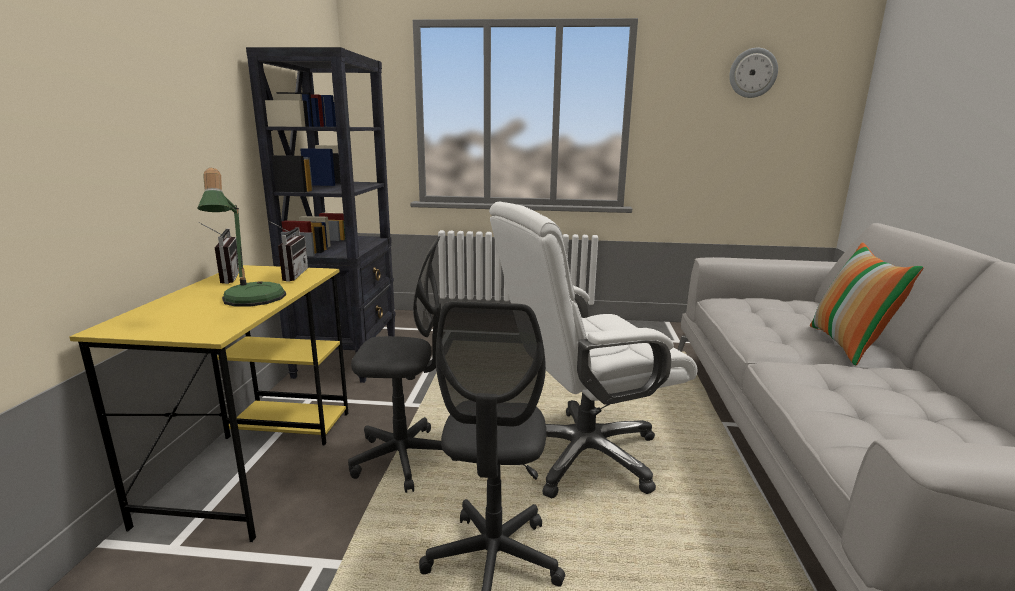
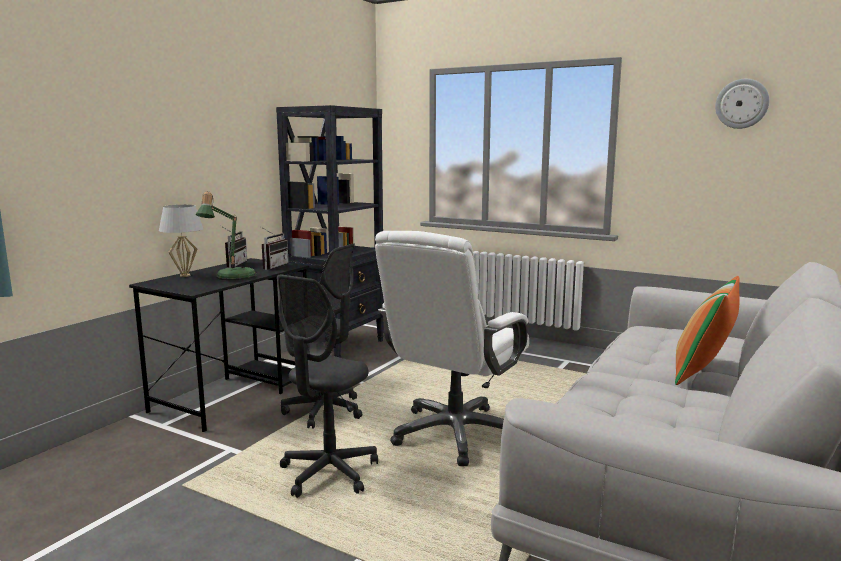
camera: 25 degrees right, 5 degrees down
(163, 305) = (185, 275): none -> white table lamp
(257, 460) = (234, 394): yellow desk -> black desk
(583, 454) = (454, 434): white office chair -> white office chair turned 60 degrees counterclockwise

